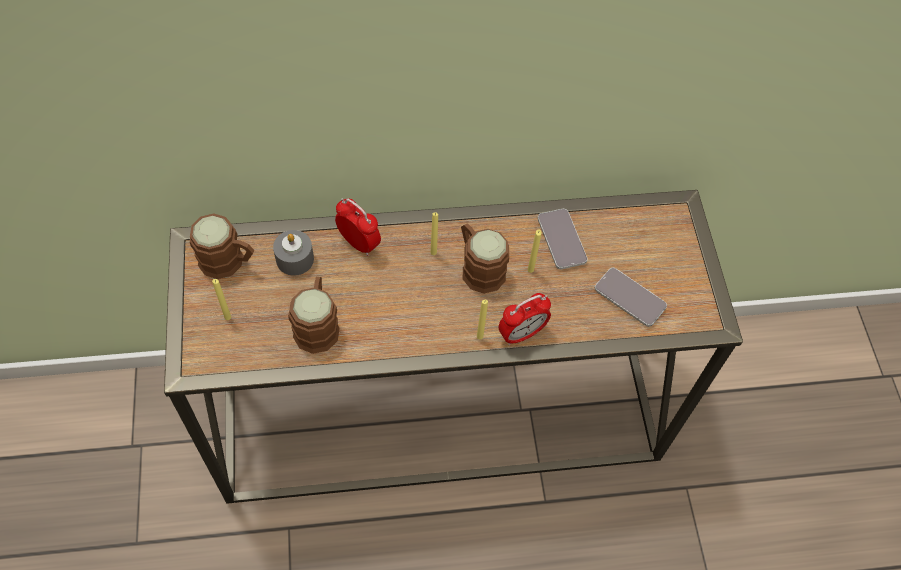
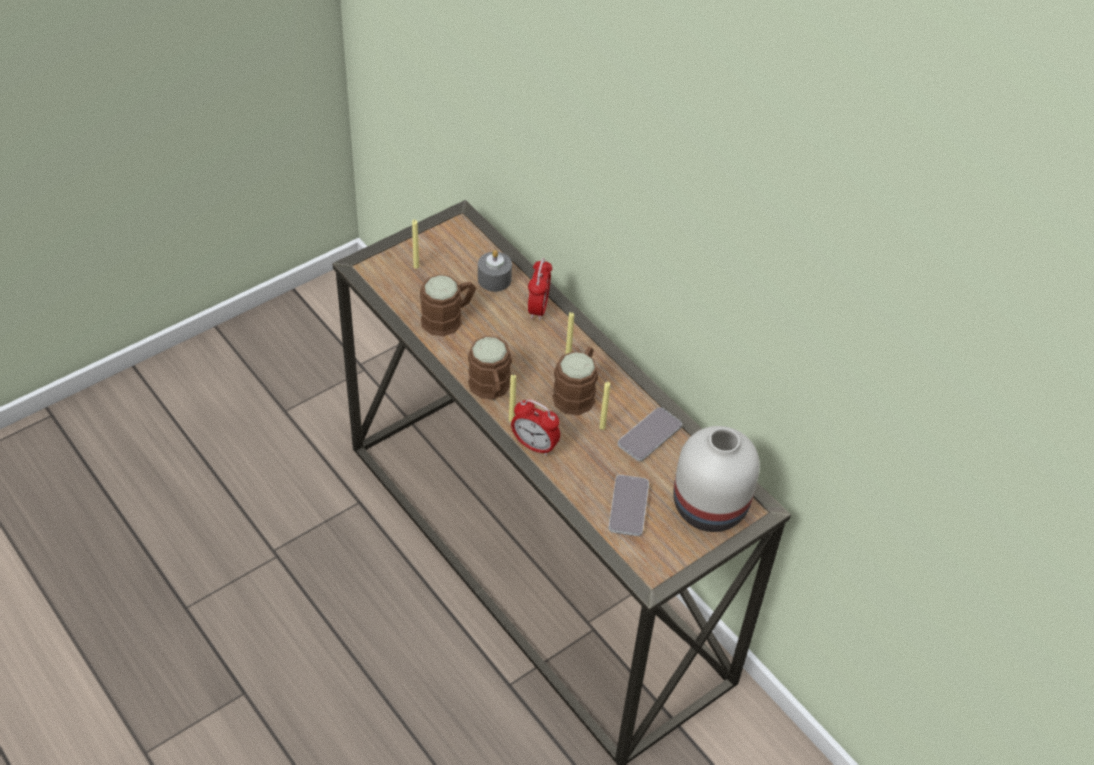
camera: 60 degrees right, 10 degrees down
(228, 262) = (461, 244): brown mug -> brown mug (491, 389)
(660, 241) = (707, 506): none -> white vase

